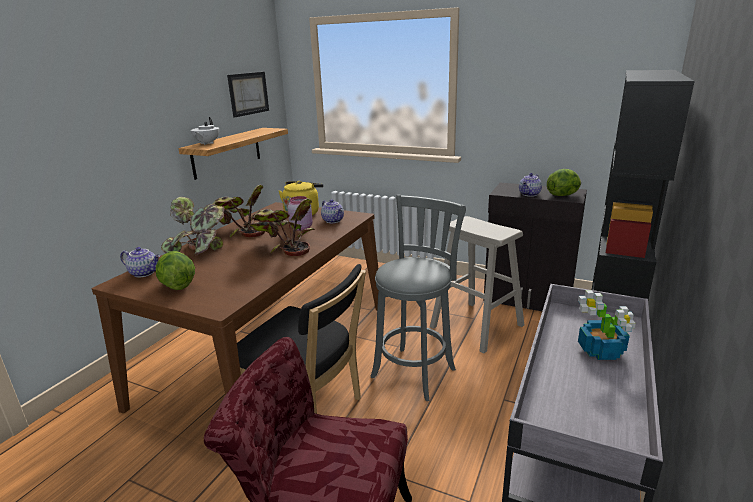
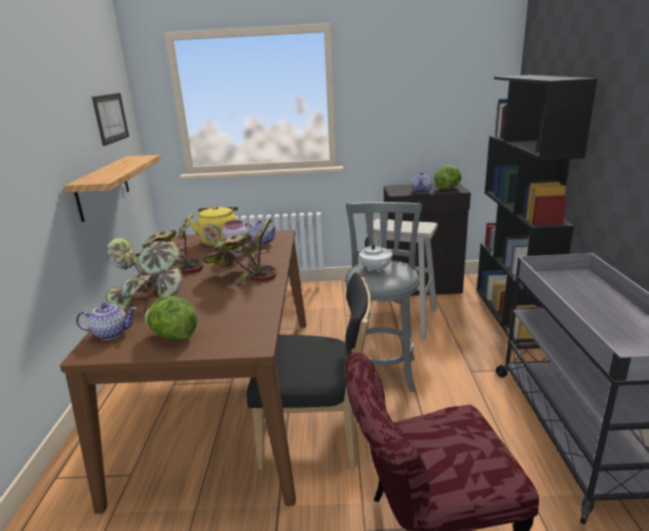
camera: 25 degrees left, 0 degrees up
(206, 143) = (93, 177): white teapot -> white teapot (375, 269)
(601, 351) = (594, 298): potted plant -> none

